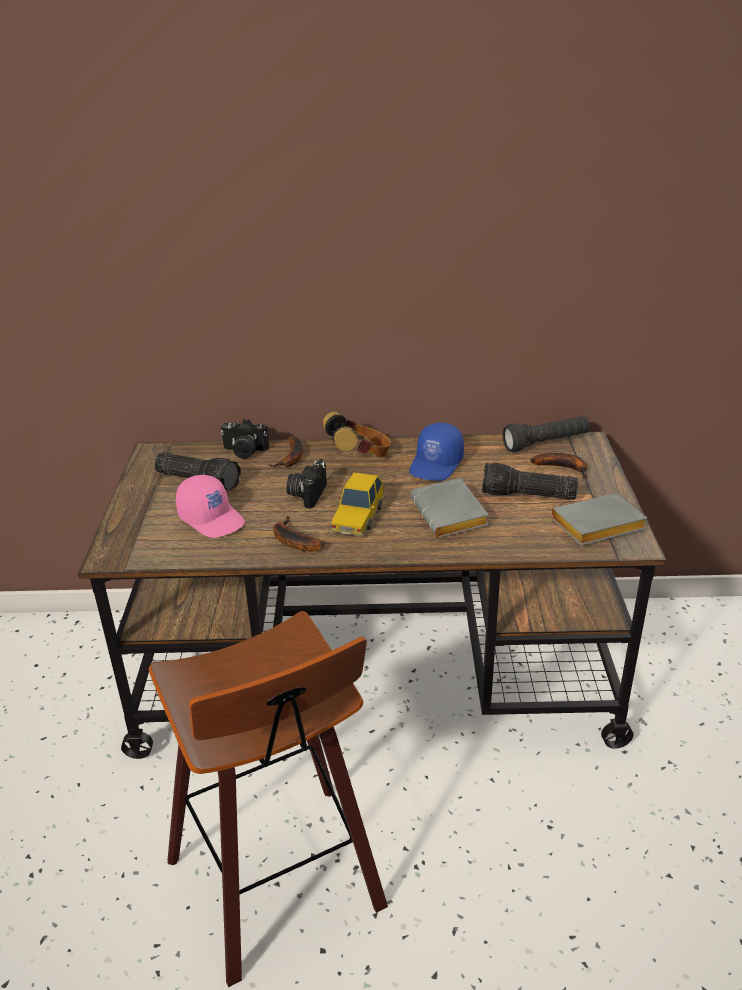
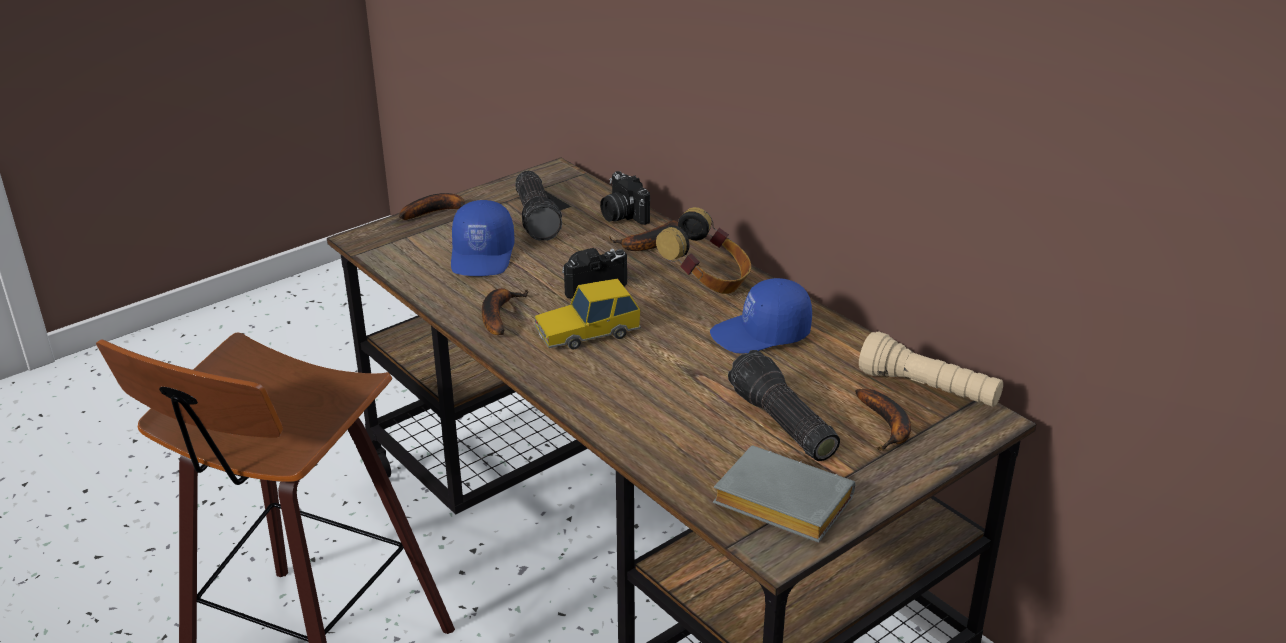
camera: 50 degrees right, 0 degrees up
(125, 514) = (437, 212): none -> banana
(212, 518) = (483, 256): pink cap -> blue cap
(452, 515) = (668, 388): grey book -> none
(546, 443) = (928, 390): black flashlight -> beige flashlight

